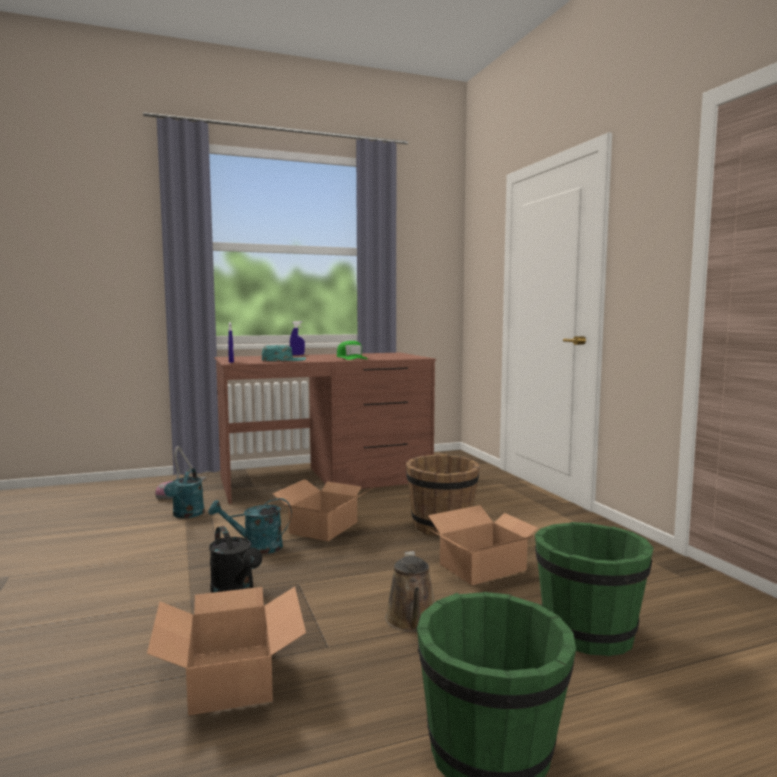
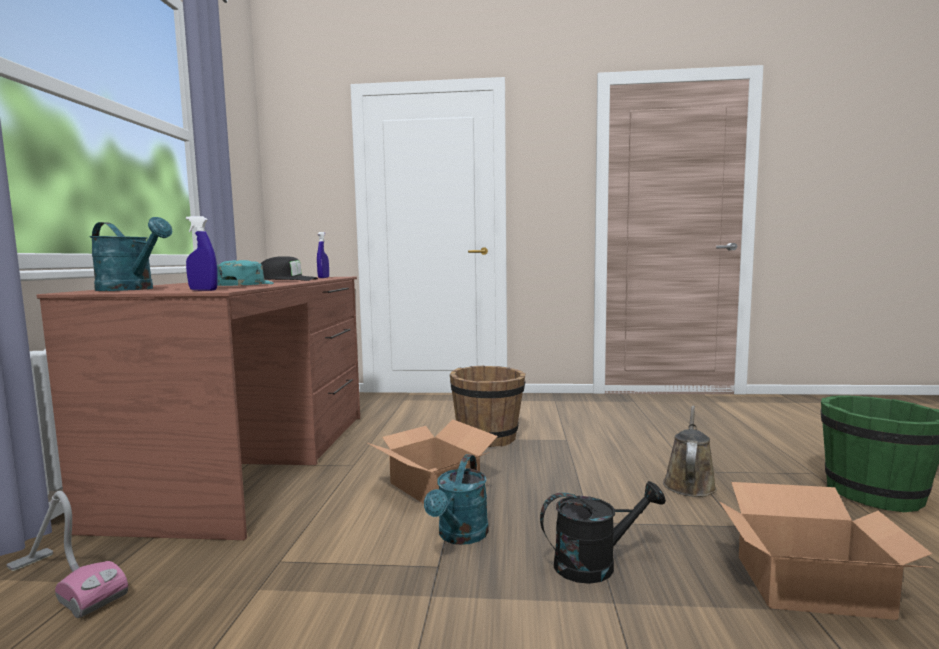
camera: 65 degrees left, 0 degrees up
(186, 515) = (241, 586): turquoise watering can -> turquoise watering can (131, 289)
(297, 355) = (163, 284): blue spray bottle -> blue spray bottle (323, 278)
(351, 358) = (287, 280): green cap -> black cap
(412, 621) = (689, 483): brown watering can -> brown watering can turned 90 degrees counterclockwise
(483, 567) = (593, 442): cardboard box -> none
(588, 632) = (710, 438): green bucket -> none

